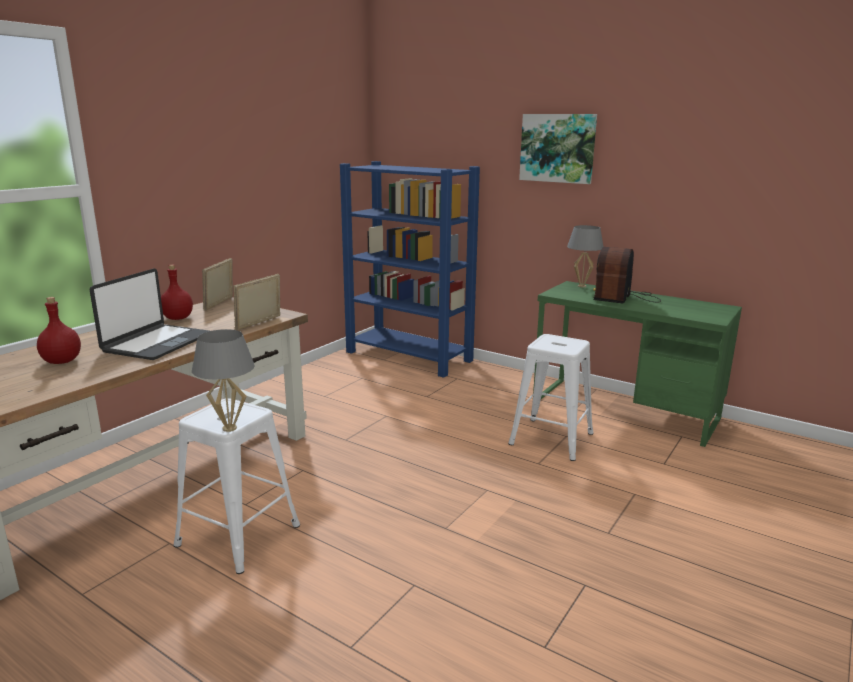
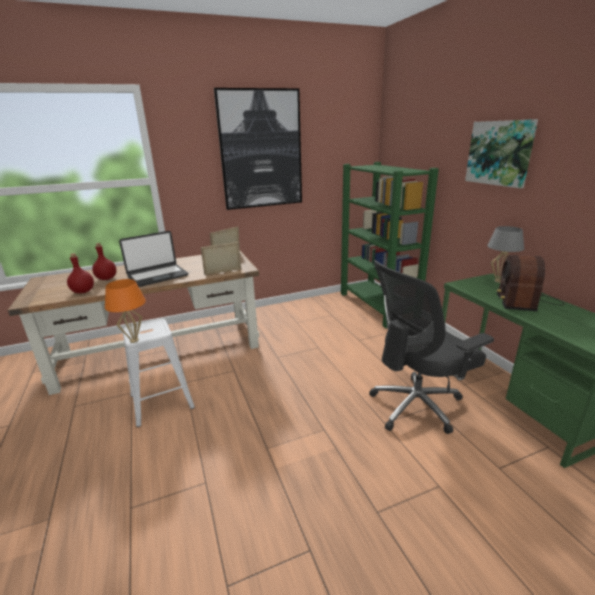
camera: 35 degrees right, 5 degrees up
(178, 318) = (193, 261): red bottle -> red bottle (83, 291)
(229, 428) = (134, 340): grey table lamp -> orange table lamp
(238, 142) = (261, 150): none -> picture
(409, 356) = (377, 306): blue bookcase -> green bookcase
(551, 439) = (416, 405): white stool -> office chair
(624, 298) = (525, 301): radio -> radio turned 45 degrees counterclockwise

